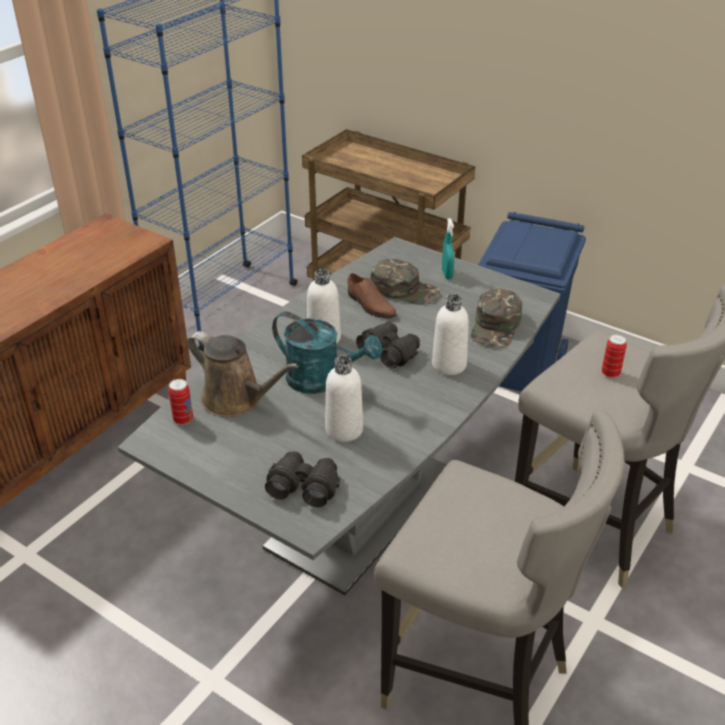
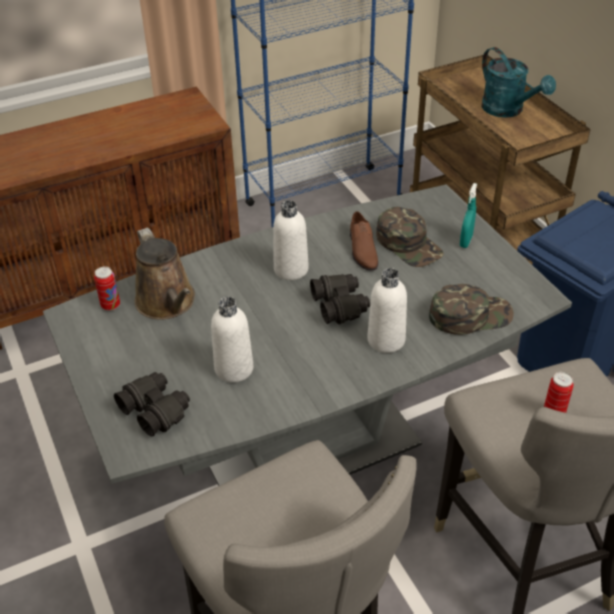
camera: 30 degrees right, 5 degrees up
(322, 380) = (255, 312): turquoise watering can -> turquoise watering can (508, 110)
(496, 326) = (470, 315): green cap -> green cap turned 150 degrees counterclockwise

